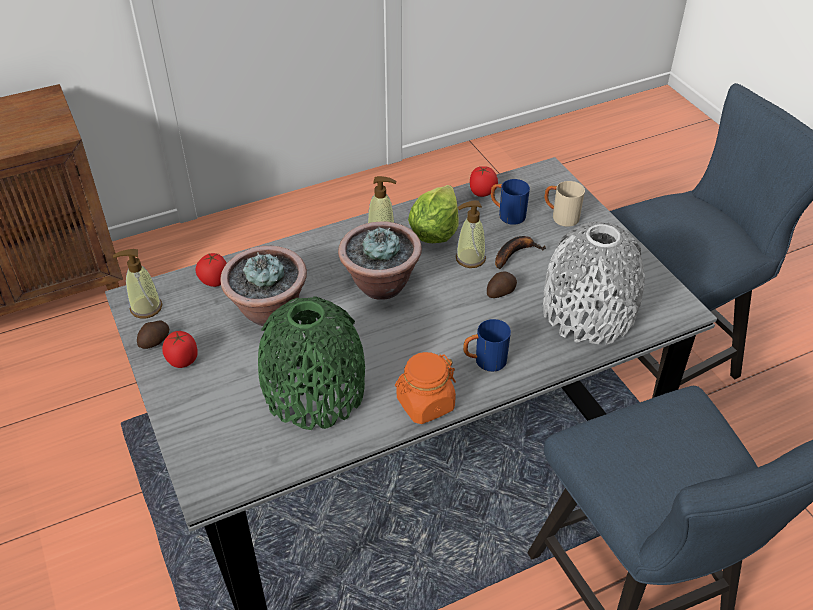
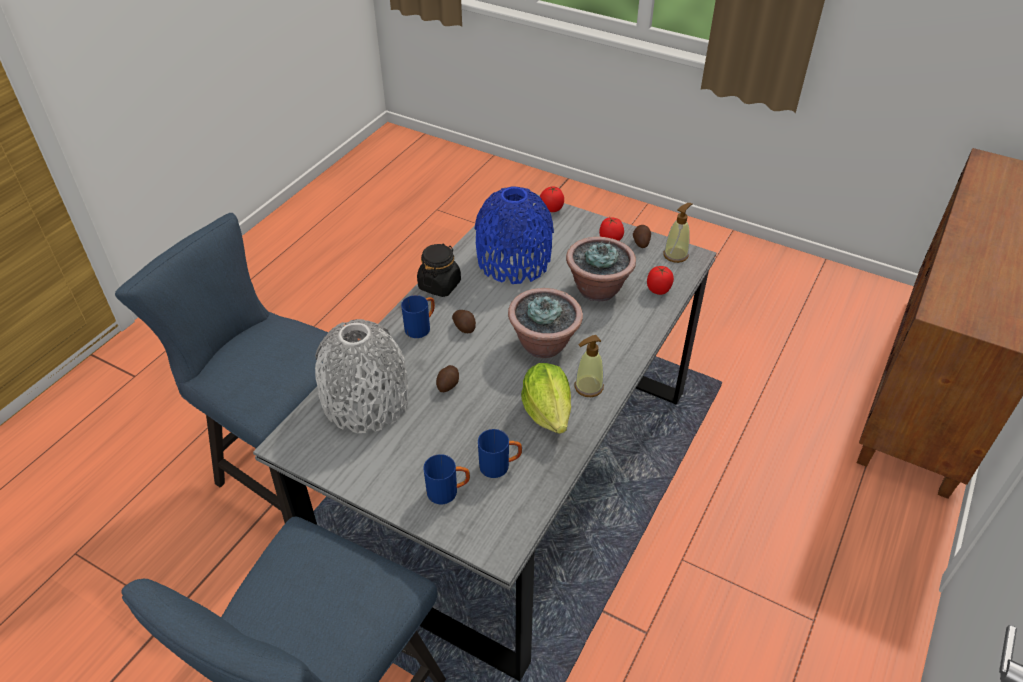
camera: 145 degrees right, 0 degrees up
(314, 391) = (513, 261): green vase -> blue vase
(425, 404) = (439, 285): orange jar -> black jar
(439, 339) = (464, 326): none -> potato
(470, 258) = (496, 401): soap dispenser -> none
(482, 193) = (543, 480): tomato -> tomato (551, 209)
(515, 253) = (462, 426): banana -> none
(560, 217) = (448, 491): beige mug -> blue mug

